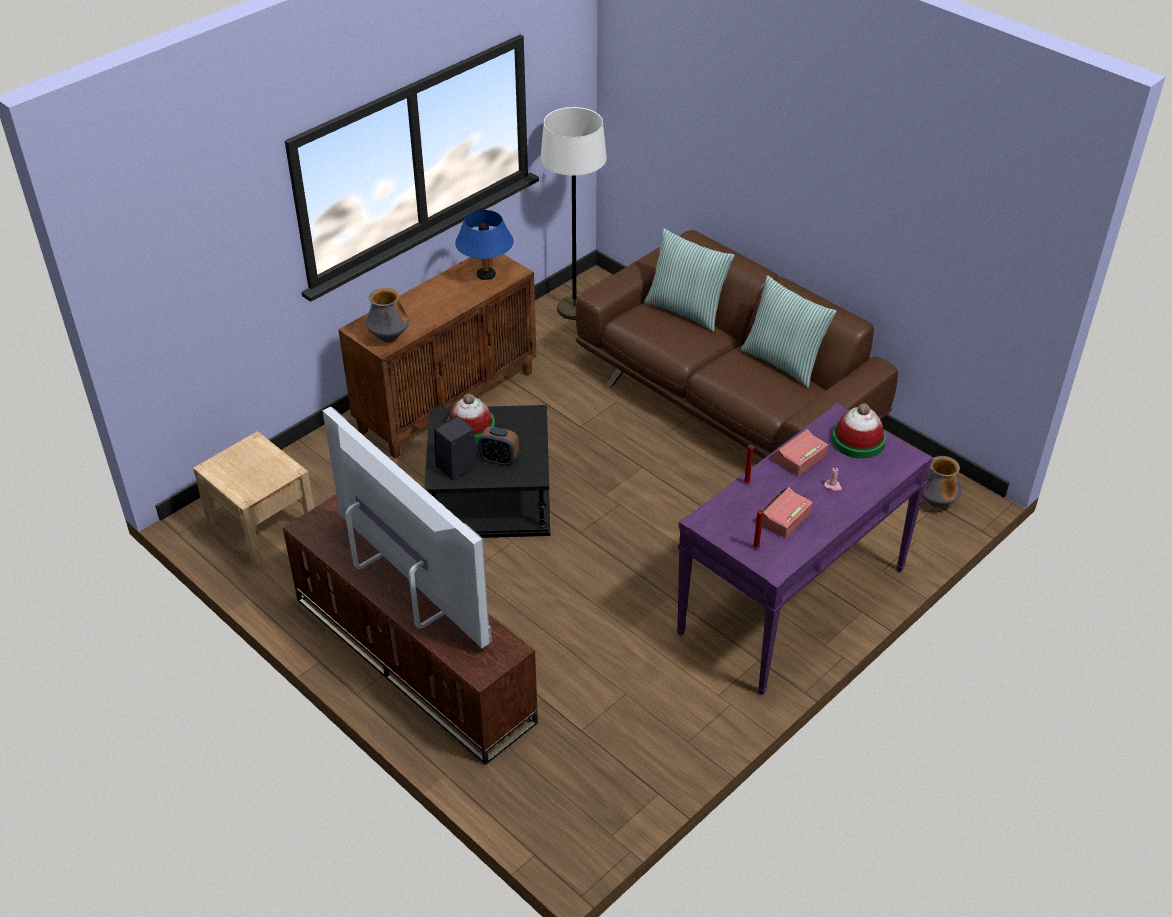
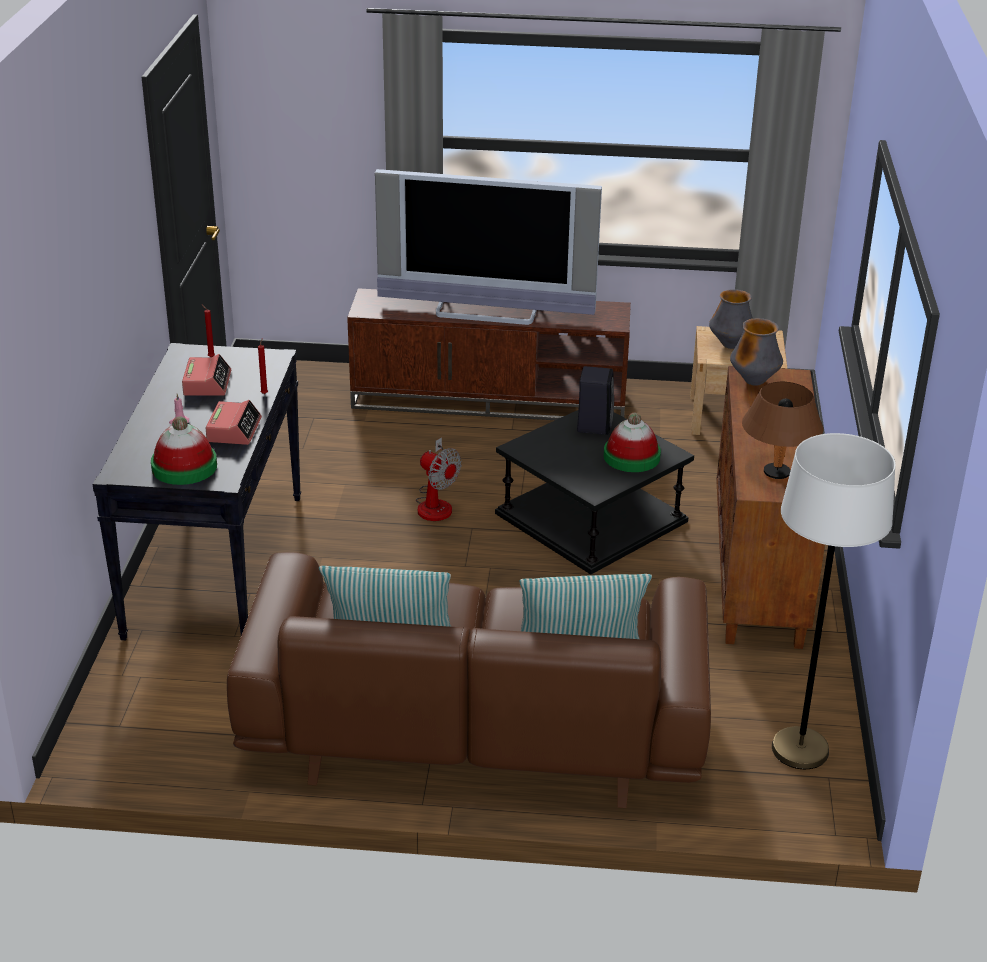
camera: 140 degrees right, 10 degrees down
(486, 275) = (776, 473): blue table lamp -> brown table lamp
(499, 460) = (567, 445): alarm clock -> none
(581, 569) = (436, 503): none -> fan
(792, 601) = (215, 564): purple console table -> black console table
(936, 502) = (122, 728): vase -> vase (730, 345)

